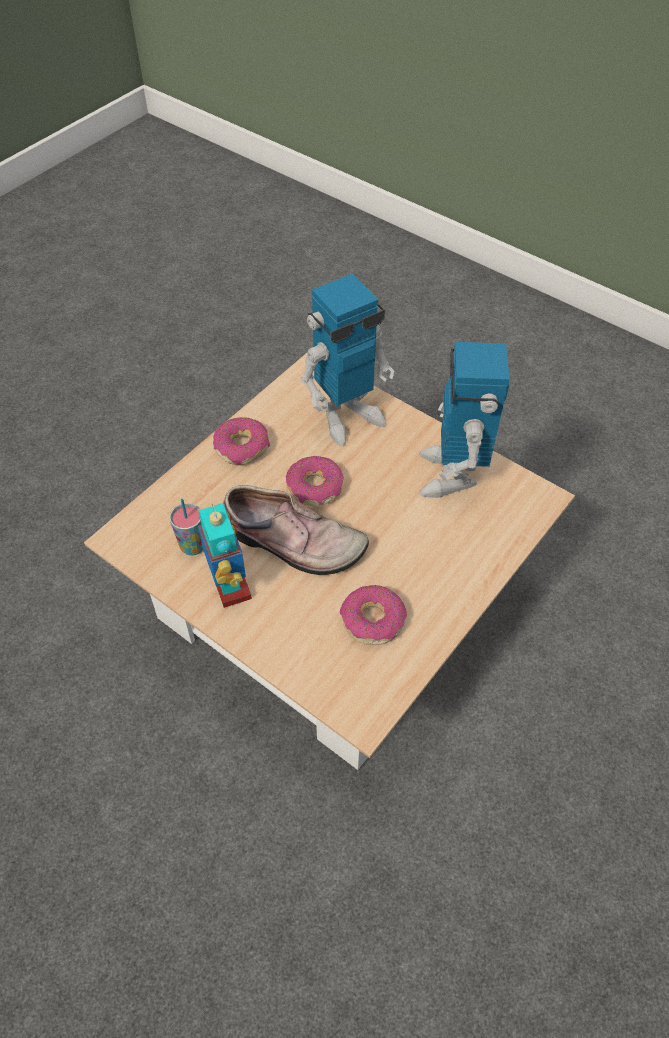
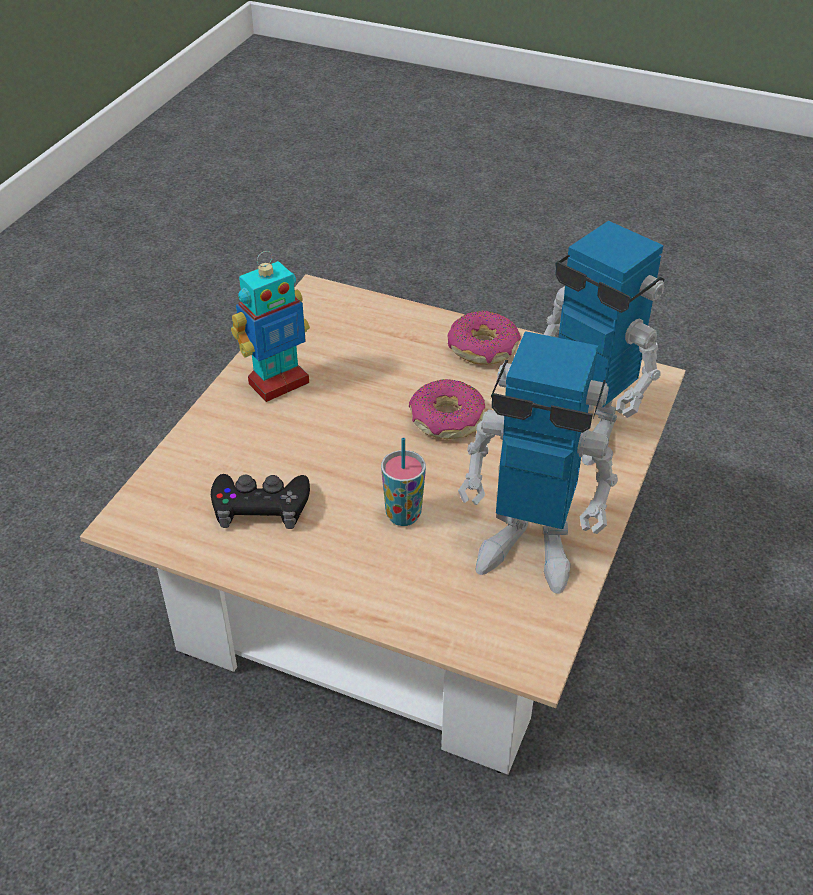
camera: 75 degrees right, 10 degrees down
(192, 546) = (323, 344): cup -> cup (403, 515)
(292, 543) = (354, 418): shoe -> none
(372, 620) = (261, 506): donut -> black game controller
(452, 474) = (529, 548): toy robot -> toy robot turned 150 degrees counterclockwise

